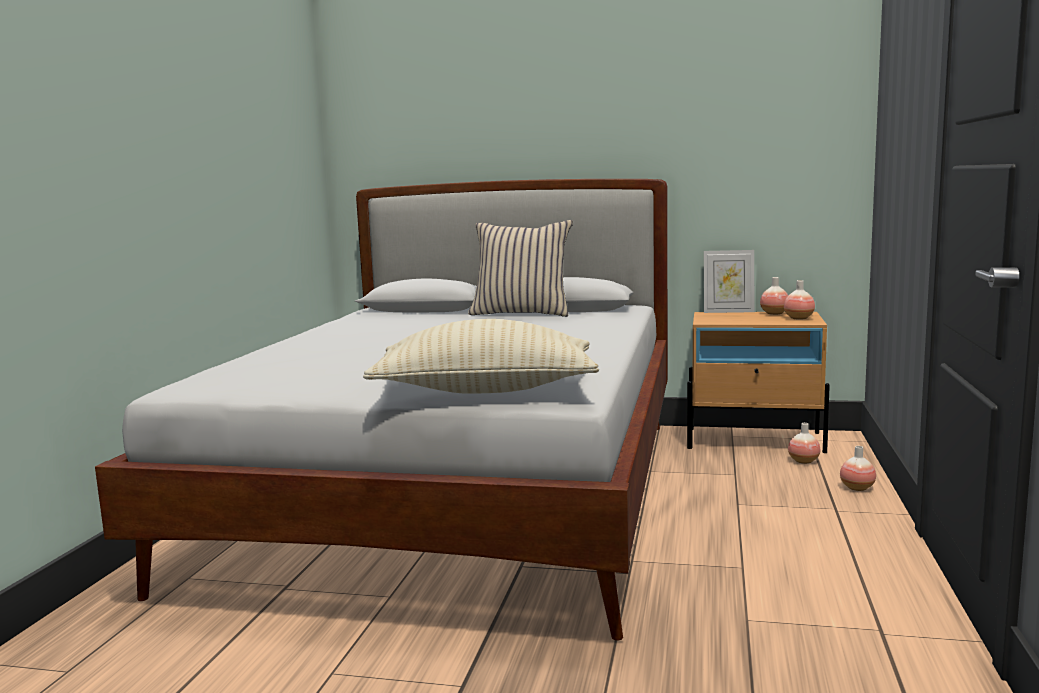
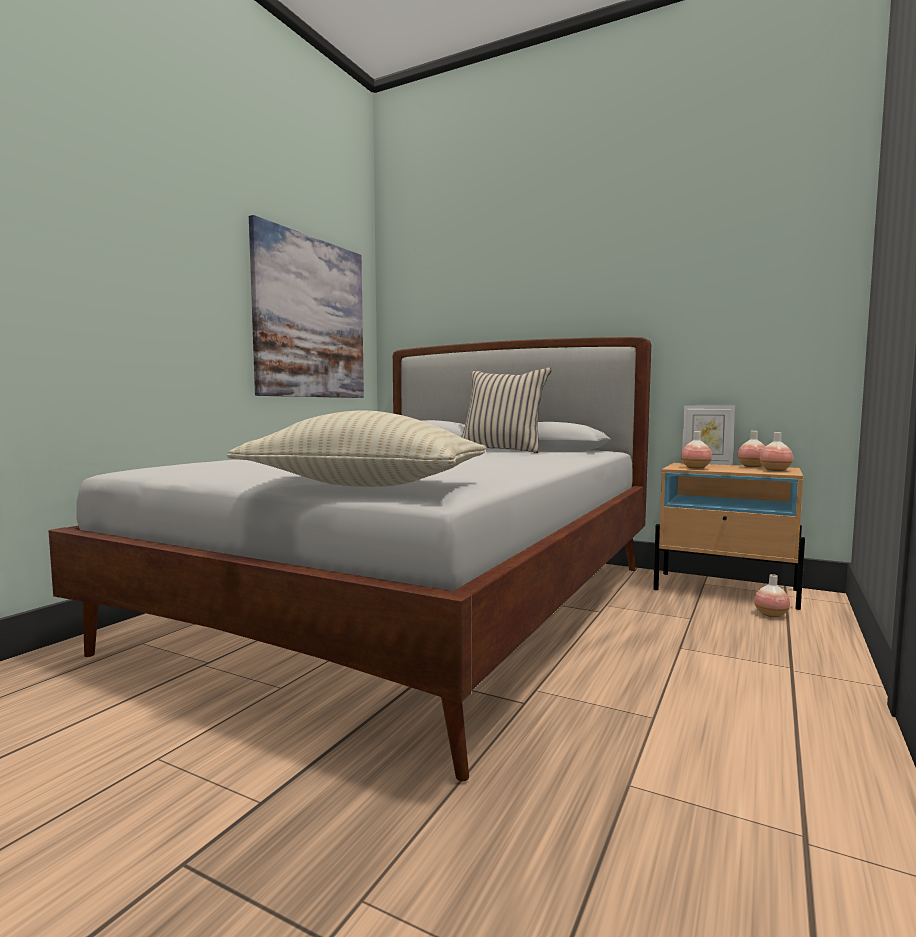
camera: 15 degrees right, 5 degrees down
(266, 161) = (311, 318): none -> picture
(857, 488) = (824, 649): vase -> vase (695, 468)

